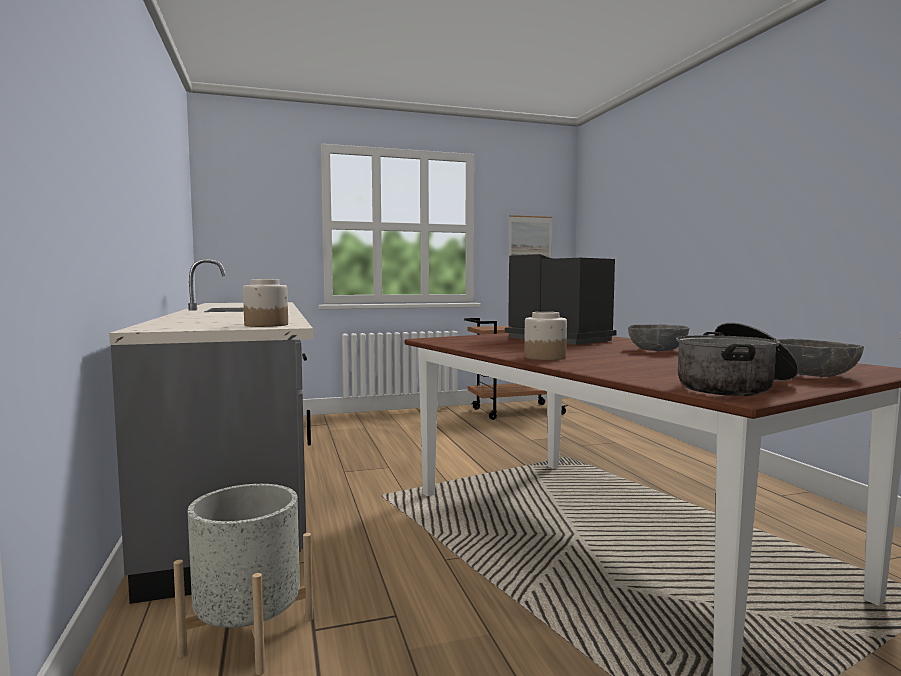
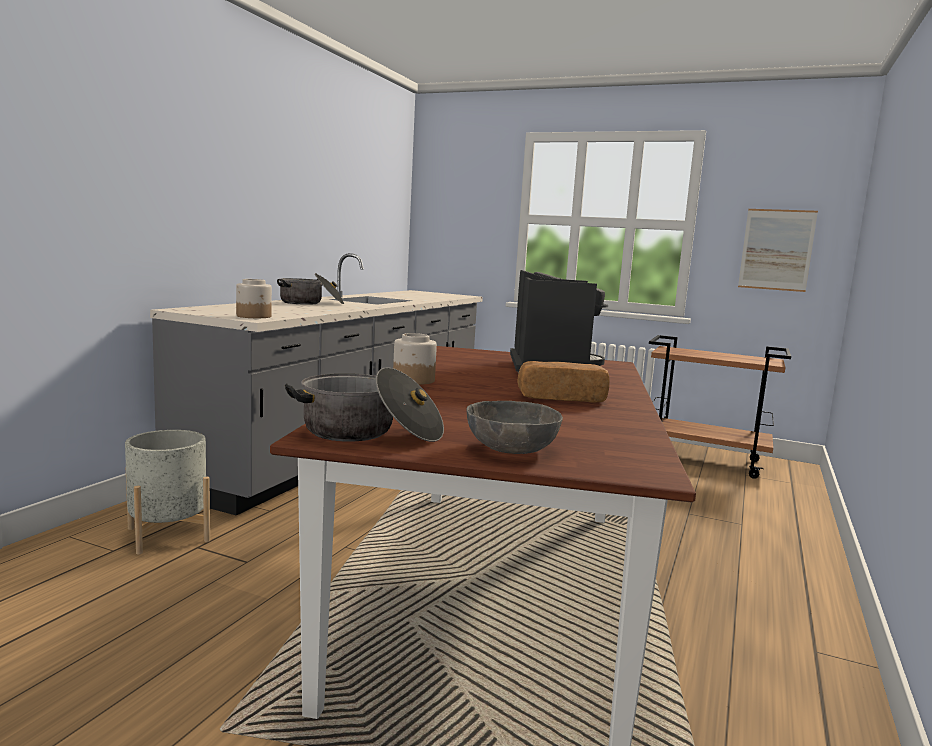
camera: 40 degrees right, 5 degrees up
(215, 314) = (311, 303): none -> cooking pot
(657, 350) = (561, 398): grey bowl -> bread

